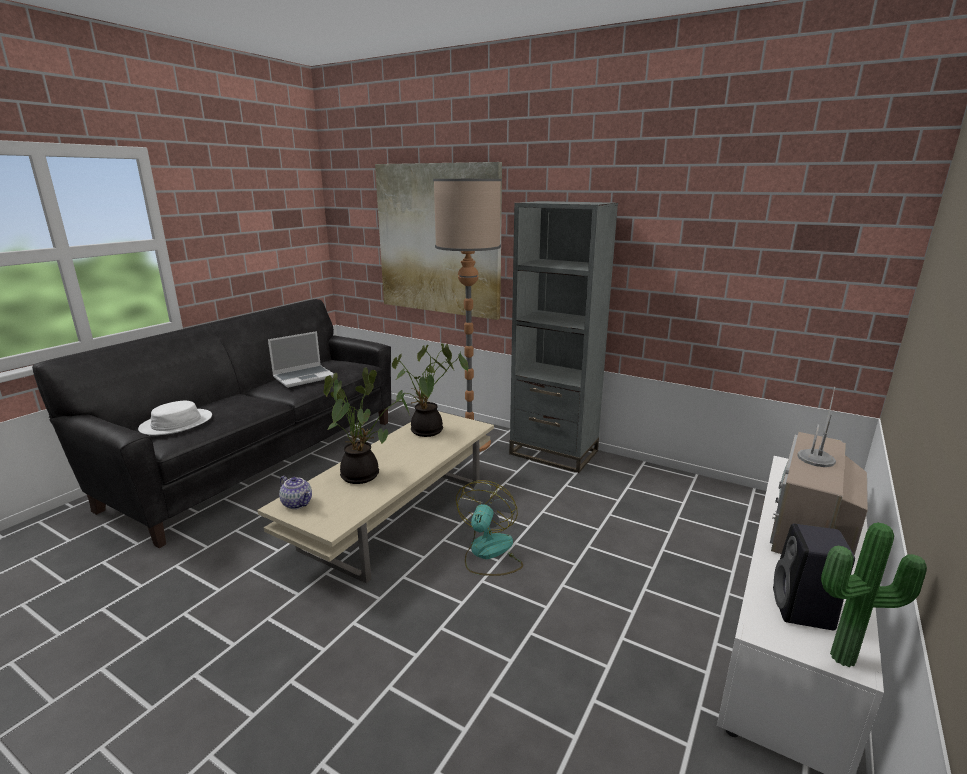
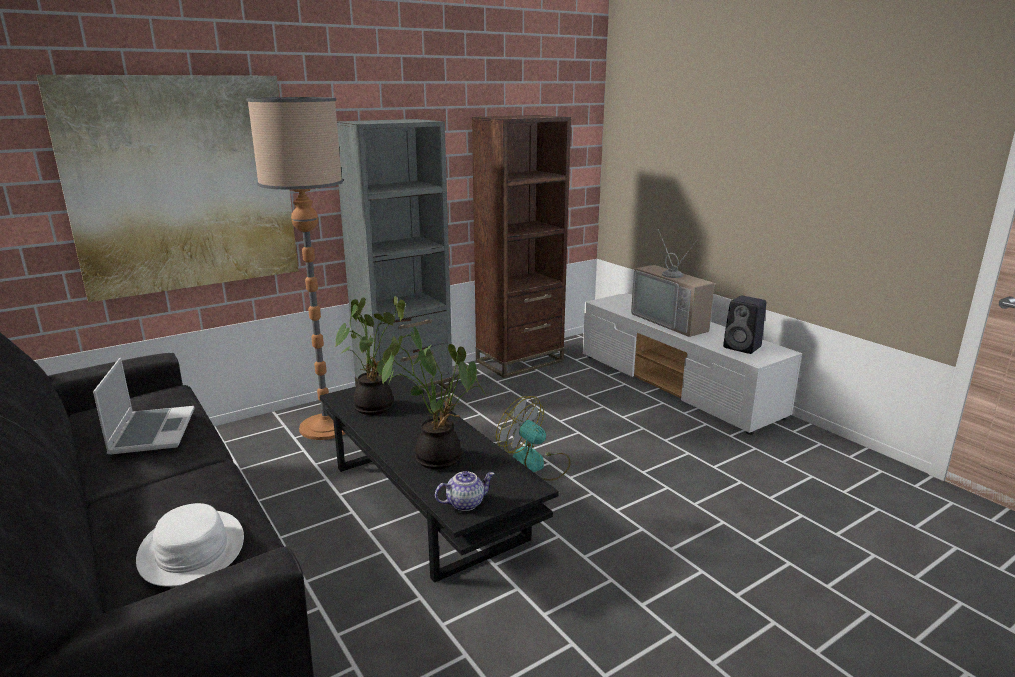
camera: 65 degrees left, 0 degrees up
(397, 514) = (425, 501): beige coffee table -> black coffee table
(688, 487) = (520, 361): none -> brown bookcase
(846, 661) = (781, 352): potted plant -> none

